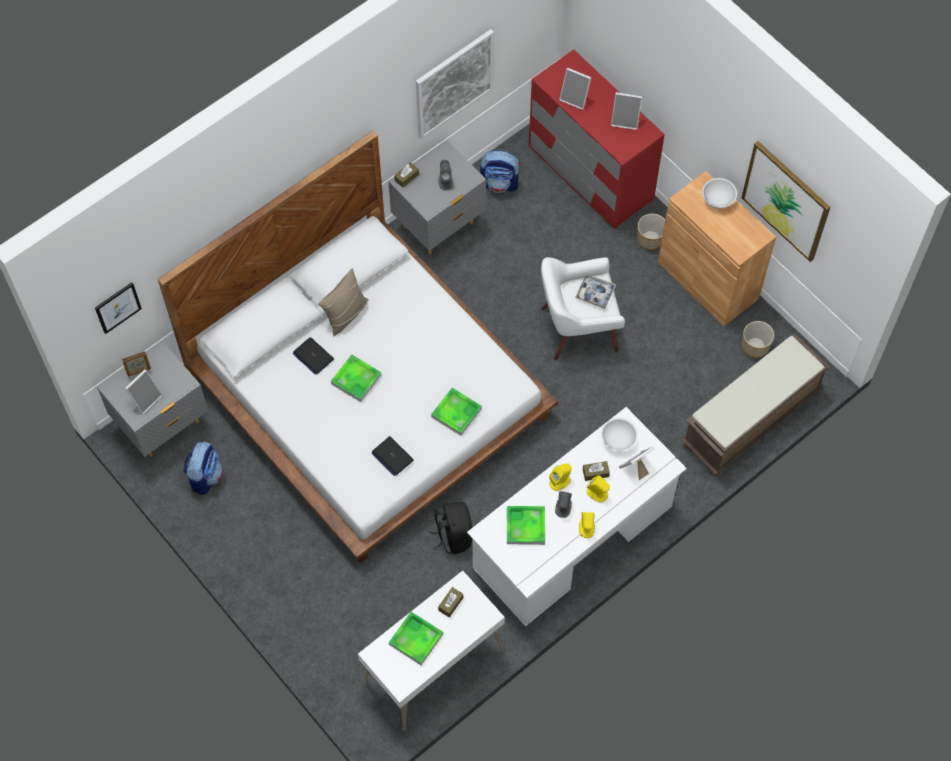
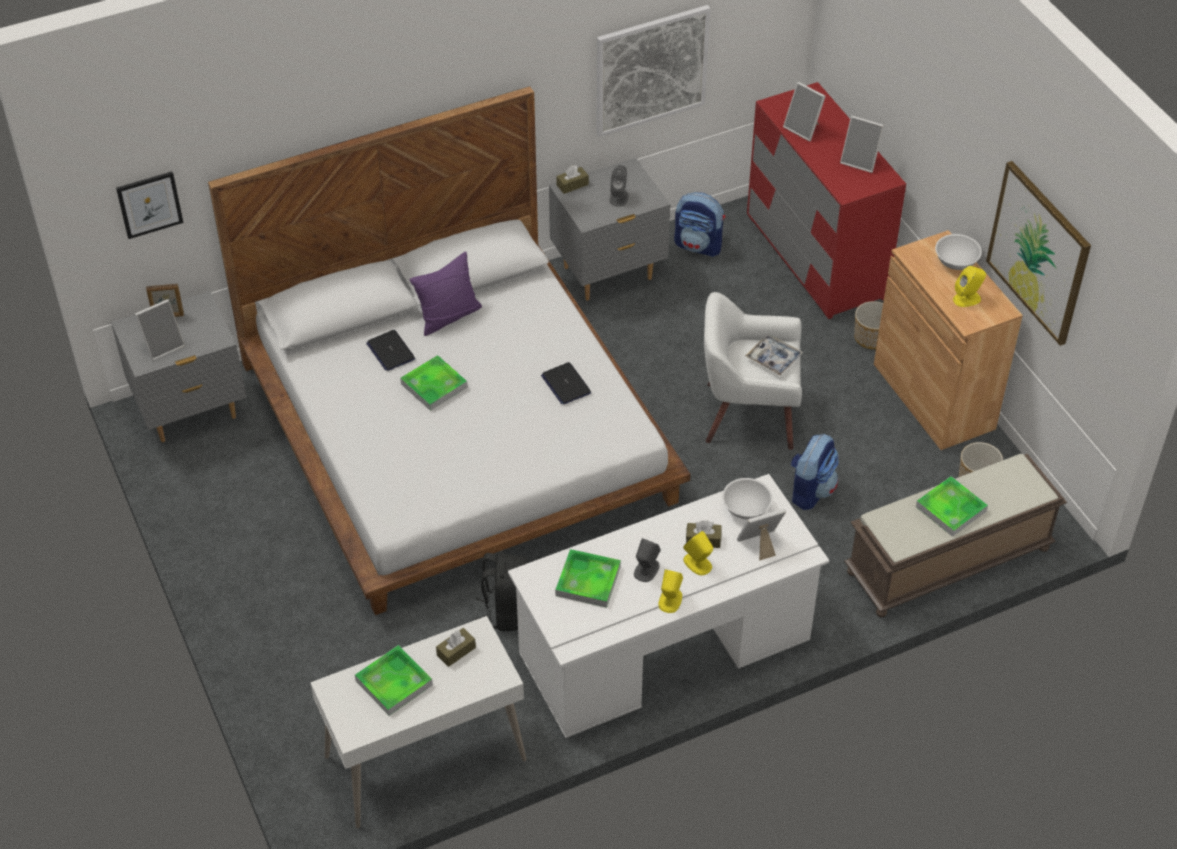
camera: 15 degrees right, 15 degrees down
(205, 476) = (219, 477): backpack -> backpack (810, 490)
(345, 314) = (448, 316): beige pillow -> purple pillow
(392, 456) = (447, 477): laptop -> laptop (566, 384)
(456, 413) = (548, 447): tray -> tray (951, 509)
(560, 481) = (652, 539): yellow speaker -> yellow speaker (967, 299)

